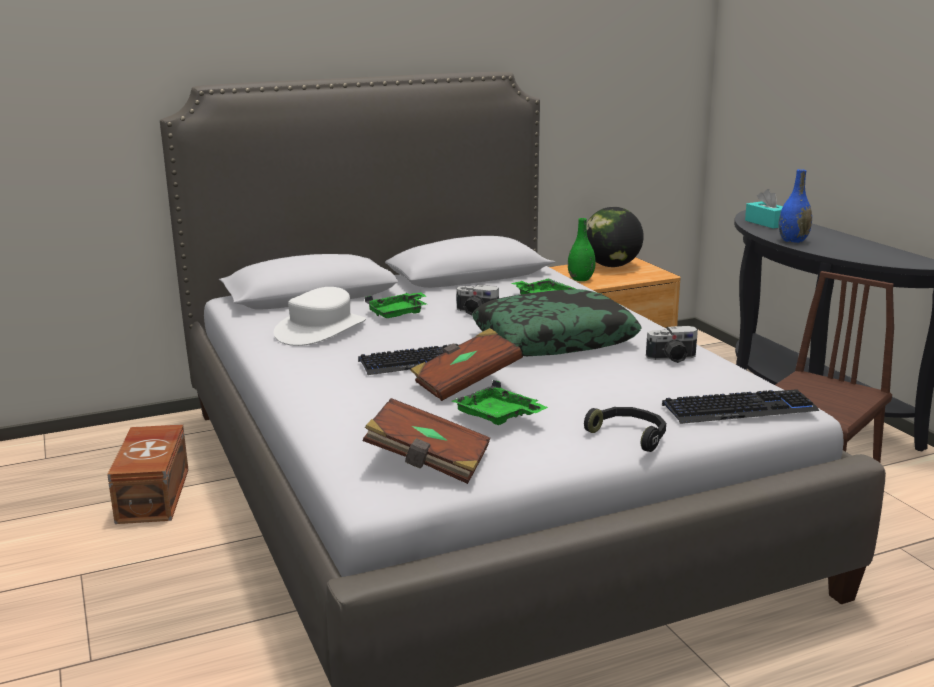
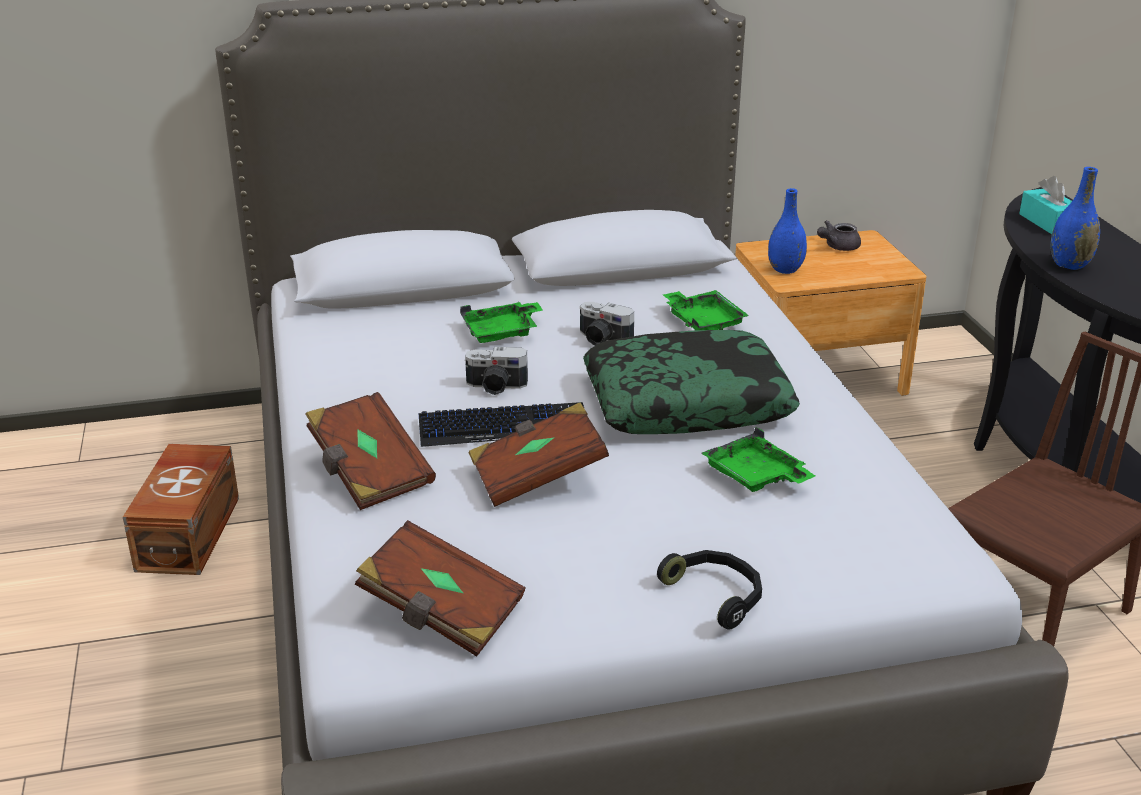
camera: 10 degrees right, 10 degrees up
(321, 330) = (393, 354): white hat -> none
(333, 392) = (369, 472): none -> brown book
(498, 416) = (557, 542): green tray -> green tray (755, 476)
(581, 279) = (785, 269): green vase -> blue vase
(611, 266) = (837, 247): globe -> grey teapot
(672, 358) = (831, 456): camera -> camera (496, 387)
(739, 409) = (882, 564): keyboard -> none

